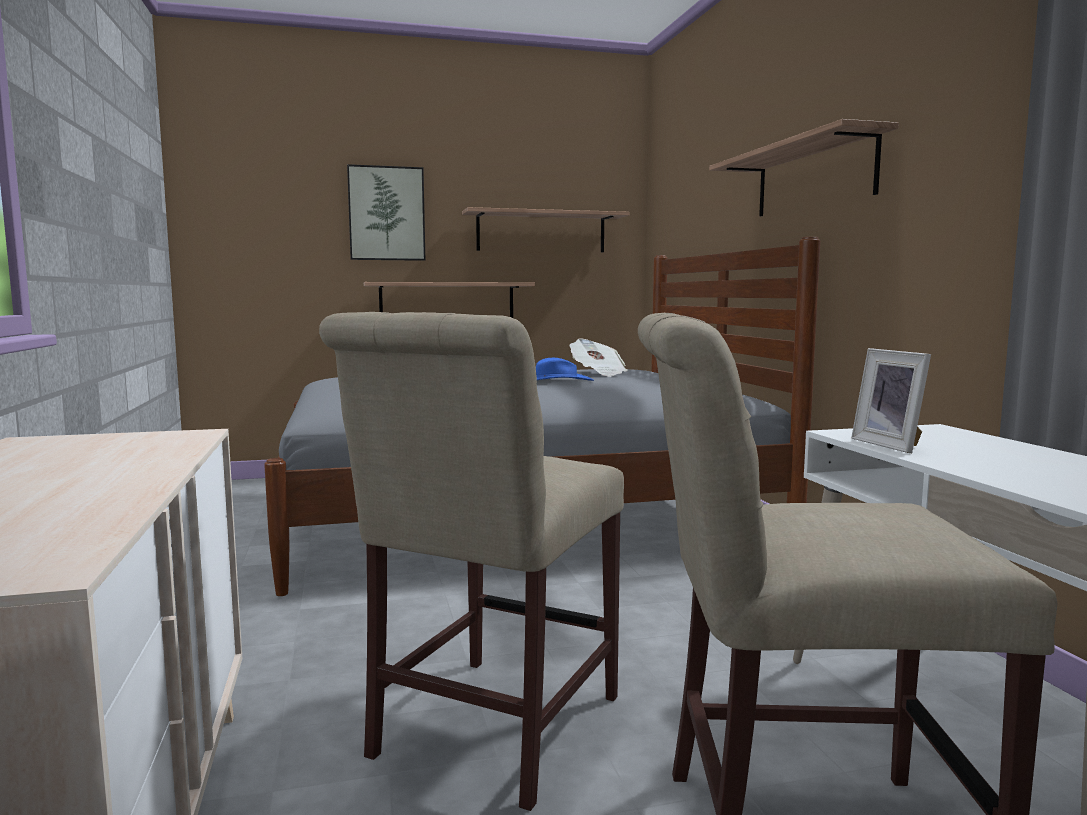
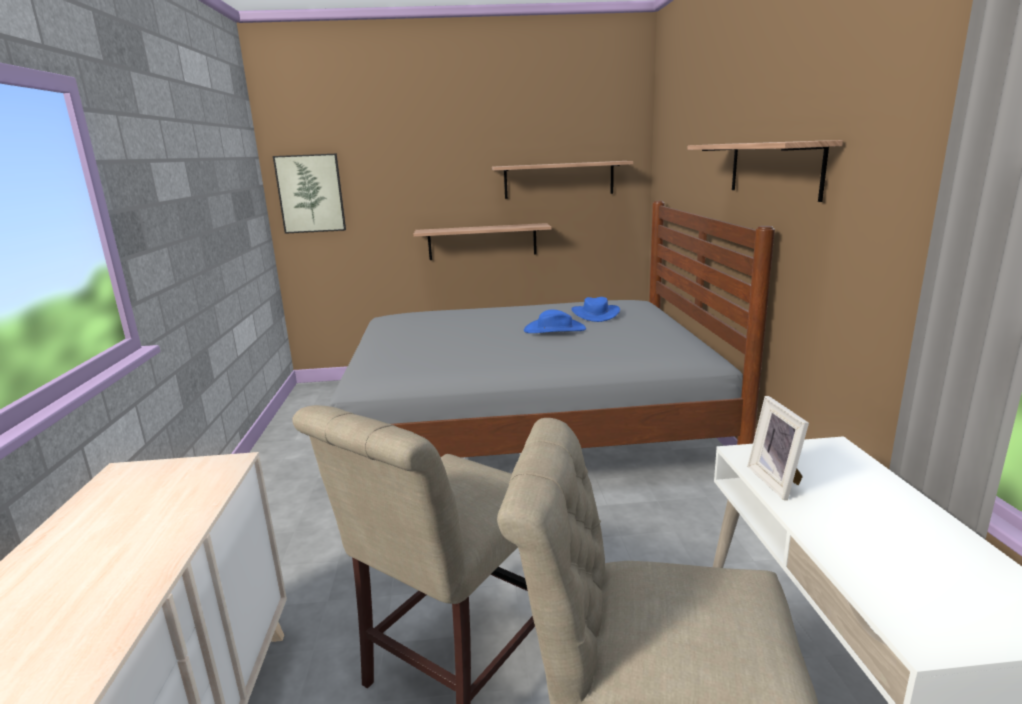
camera: 10 degrees right, 10 degrees up
(386, 213) = (430, 173): picture -> picture (310, 193)
(598, 373) = (595, 314): newspaper -> blue hat

